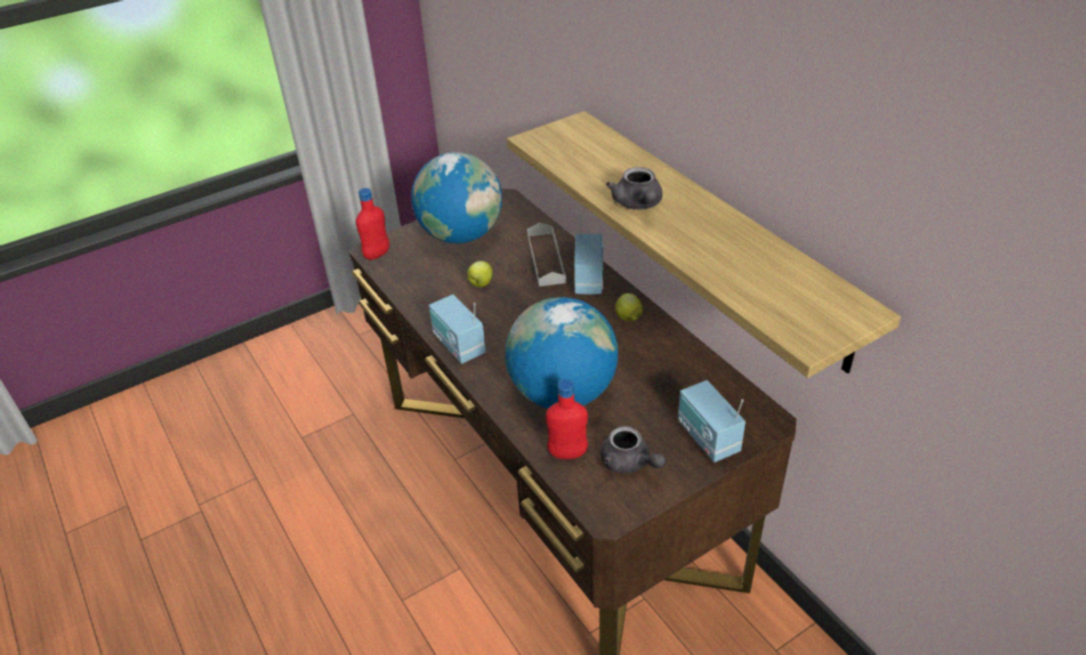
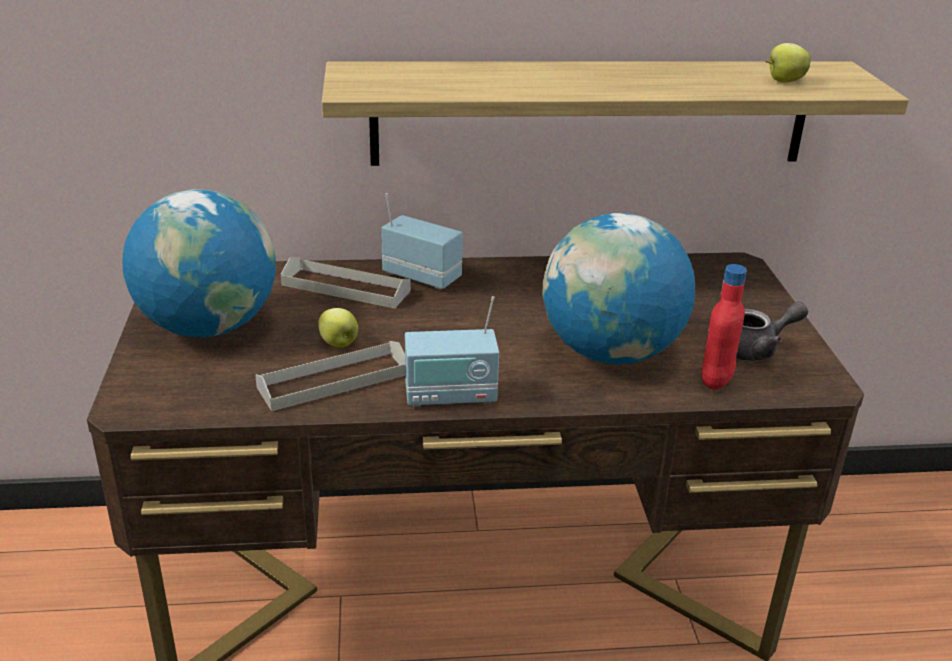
camera: 65 degrees left, 10 degrees down
(377, 254) = (149, 406): red bottle -> none
(442, 298) = (333, 380): none -> grey tray
(628, 317) = (516, 276): apple -> apple (783, 81)
(638, 204) = (573, 86): grey teapot -> none
(707, 438) = (743, 298): radio -> none

